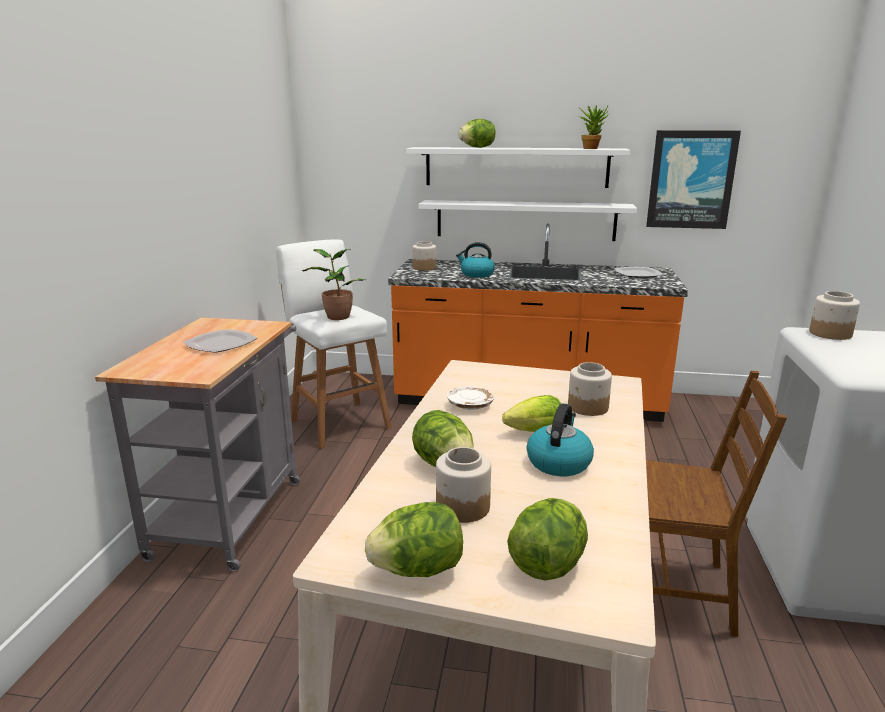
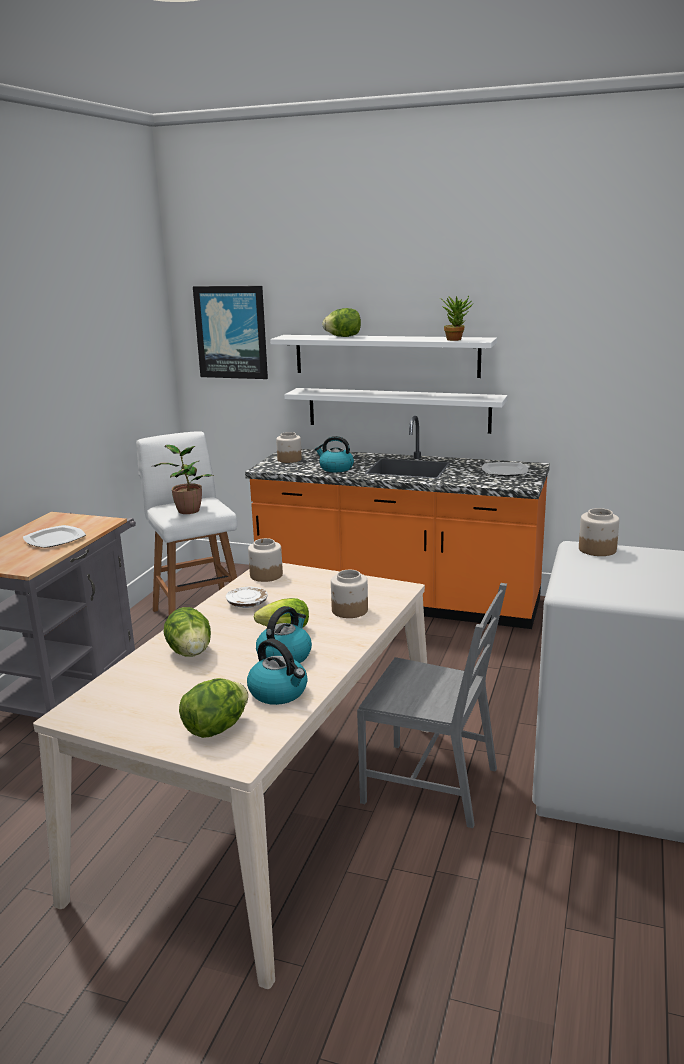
camera: 10 degrees right, 0 degrees up
(418, 569) = (120, 725): lettuce -> none
(462, 507) = (182, 685): jar -> jar (266, 575)
(588, 508) = (279, 692): none -> kettle
(666, 588) = (432, 784): brown chair -> grey chair
(691, 180) = (566, 370): picture -> picture (231, 332)

